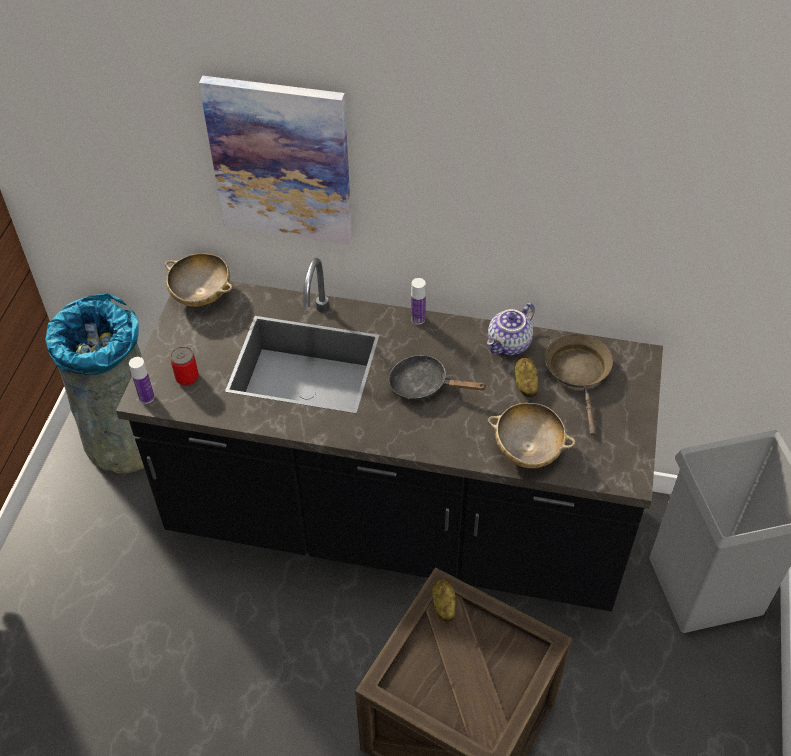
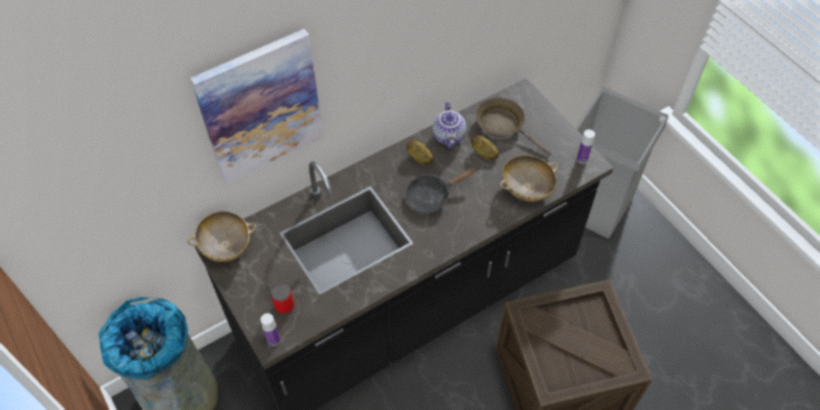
camera: 45 degrees left, 5 degrees up
(418, 319) = (381, 159): bottle -> bottle (582, 159)
(443, 605) = (532, 319): potato -> potato (419, 157)

